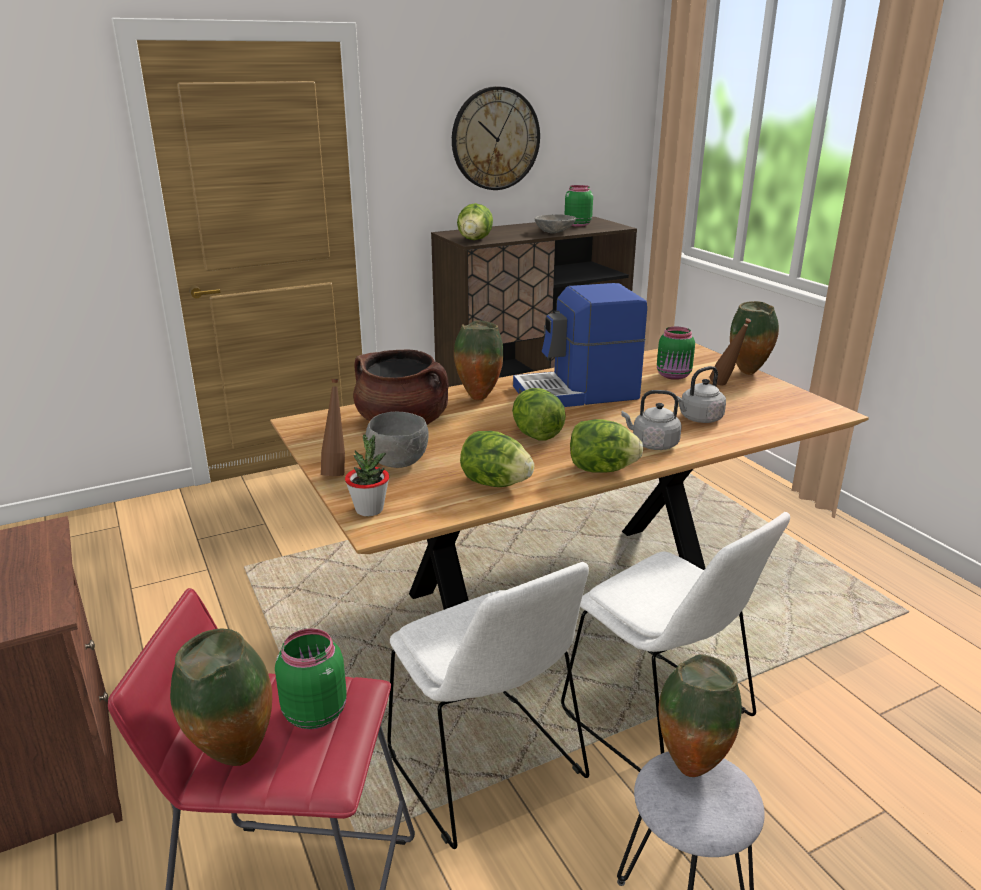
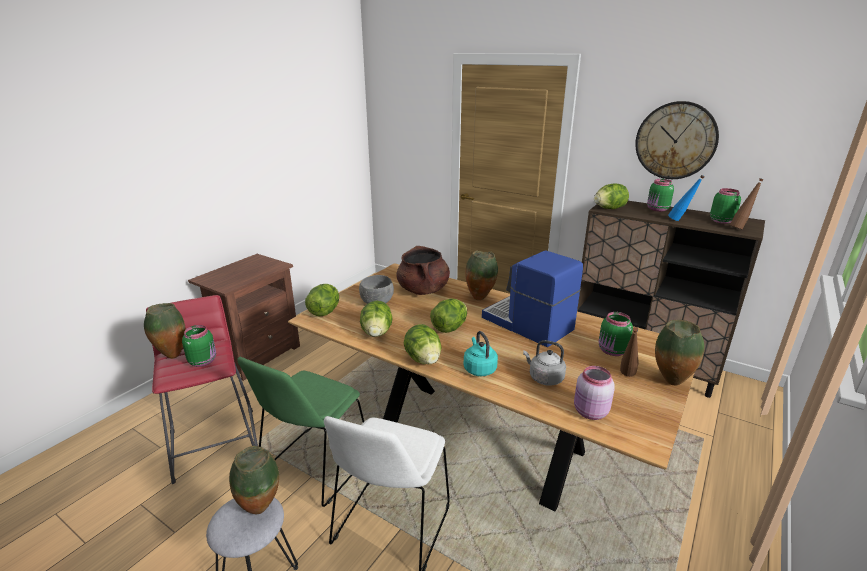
camera: 60 degrees right, 0 degrees up
(336, 472) = (355, 293): brown bottle -> brown bottle (740, 228)
(369, 510) = (324, 312): potted plant -> lettuce
(488, 770) = (313, 467): white chair -> green chair
(510, 229) = (657, 209): none -> green jar
(555, 232) = (680, 220): grey bowl -> blue bottle
(652, 444) = (479, 368): grey kettle -> turquoise kettle
(774, 418) = (590, 412): none -> pink jar

